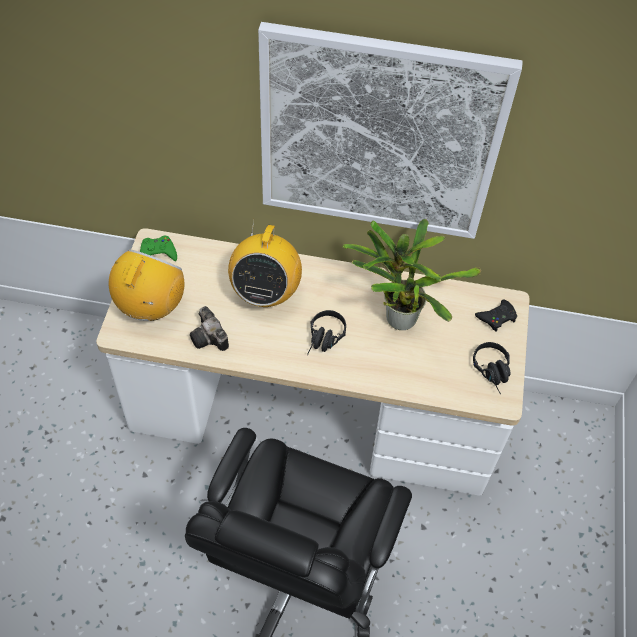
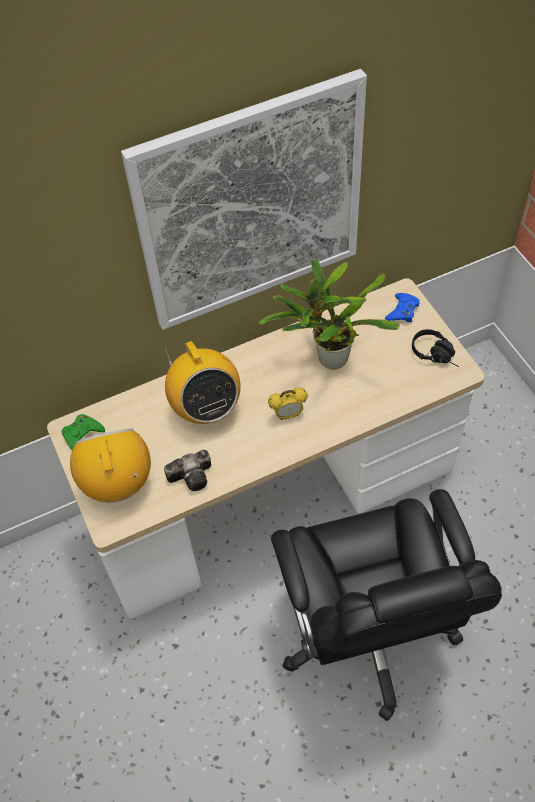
camera: 30 degrees left, 0 degrees up
(210, 338) = (193, 476): camera -> camera turned 45 degrees counterclockwise
(324, 340) = (288, 415): black headphones -> alarm clock
(497, 317) = (402, 311): black game controller -> blue game controller

